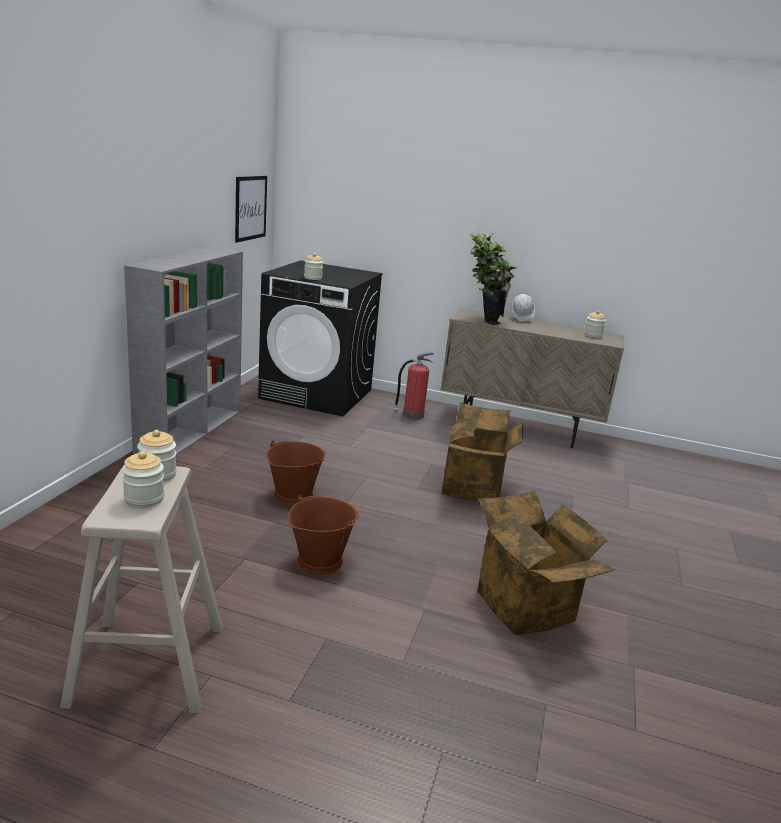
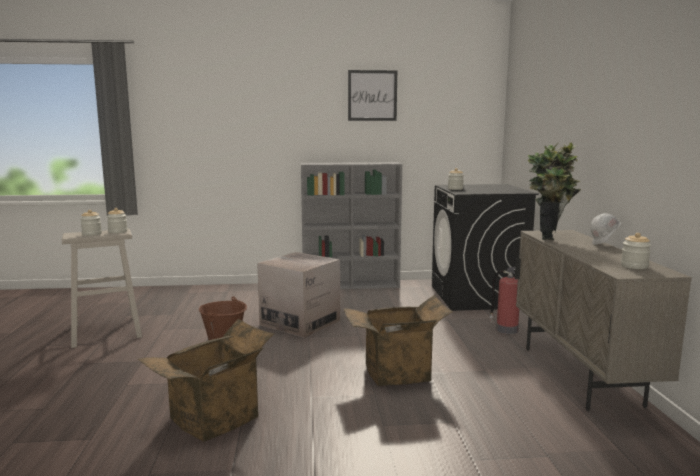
camera: 70 degrees right, 10 degrees down
(250, 208) = (459, 139): picture -> picture (372, 95)
(293, 495) = (300, 322): brown bucket -> cardboard box

